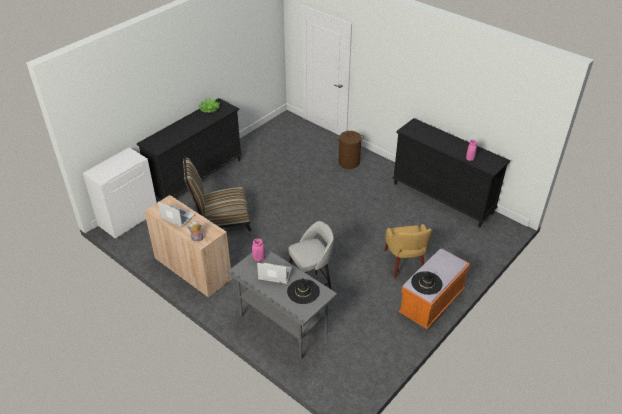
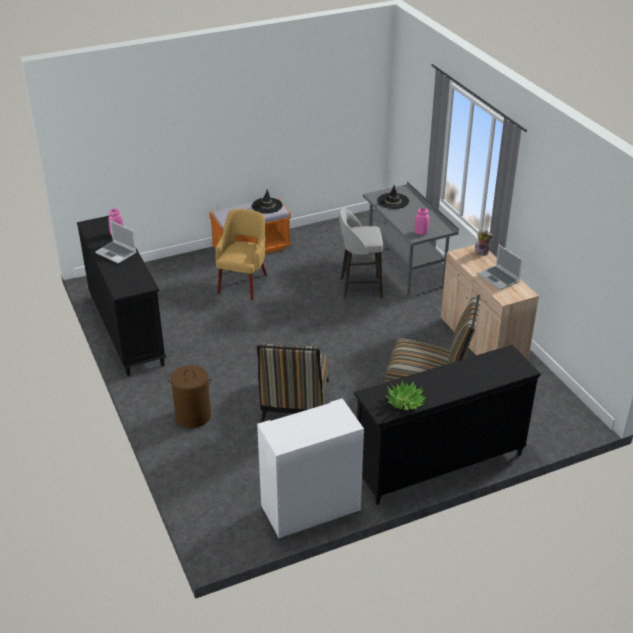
camera: 155 degrees left, 5 degrees down
(128, 218) = (559, 428): white cabinet -> white cabinet (310, 510)
(274, 274) = (412, 218): laptop -> laptop (117, 253)
(297, 185) = (294, 404): none -> chair

